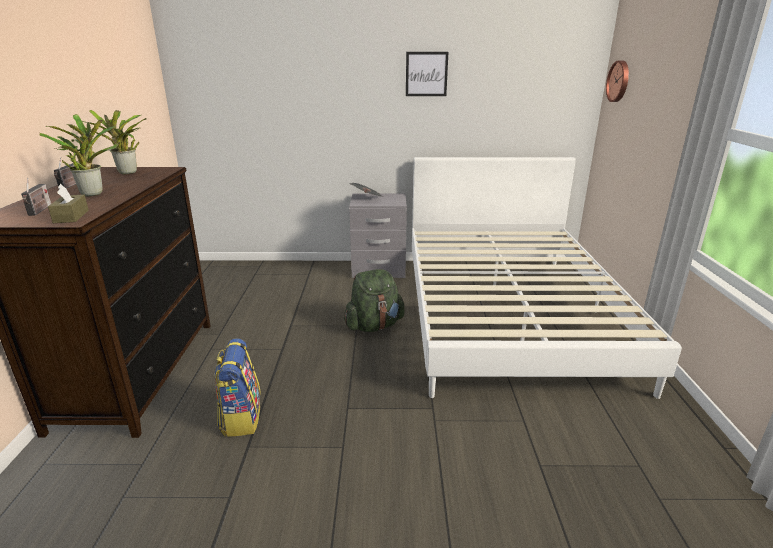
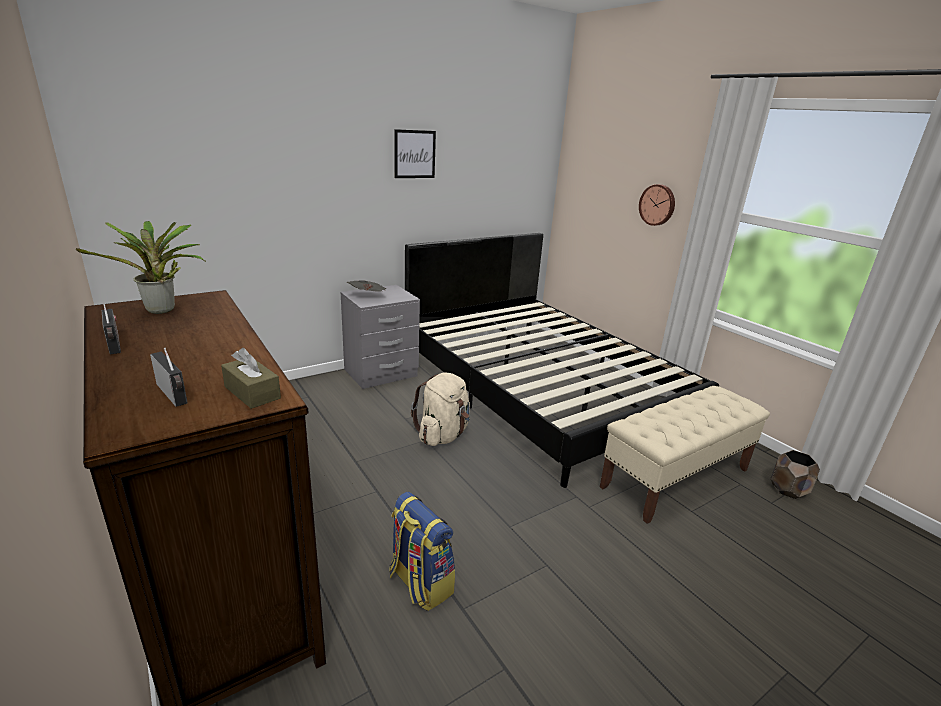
camera: 35 degrees left, 0 degrees up
(93, 193) = (190, 351): potted plant -> none
(374, 326) = (443, 435): green backpack -> beige backpack
(508, 313) = (541, 389): white bed -> black bed
(560, 430) = (676, 478): none -> beige bench
(619, 81) = (581, 164): wall clock -> wall clock (657, 205)
(705, 496) = (789, 489): none -> brown planter

